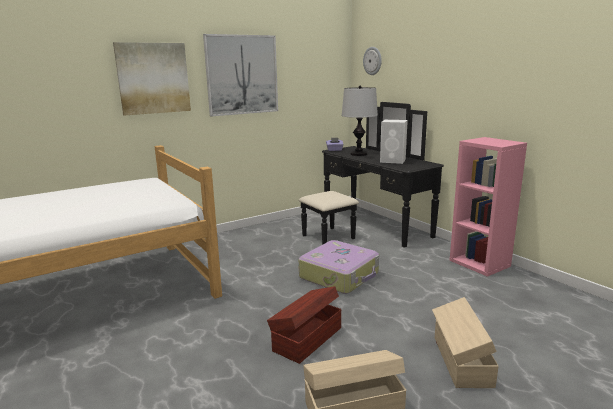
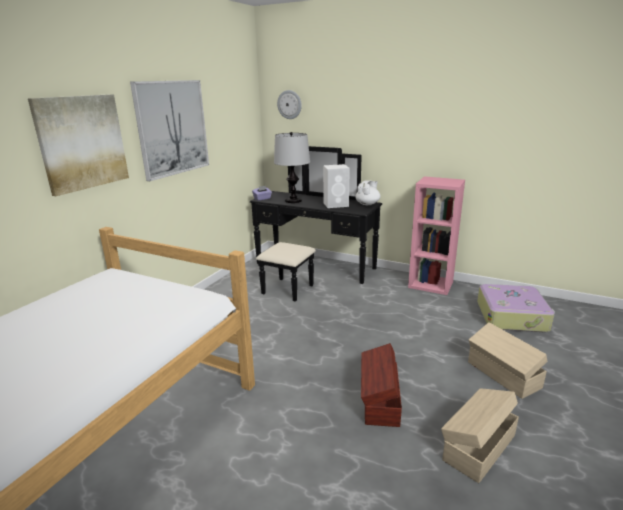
camera: 30 degrees left, 5 degrees up
(340, 275) = (340, 327): suitcase -> suitcase (512, 316)
(426, 164) = (367, 204): none -> white teapot

